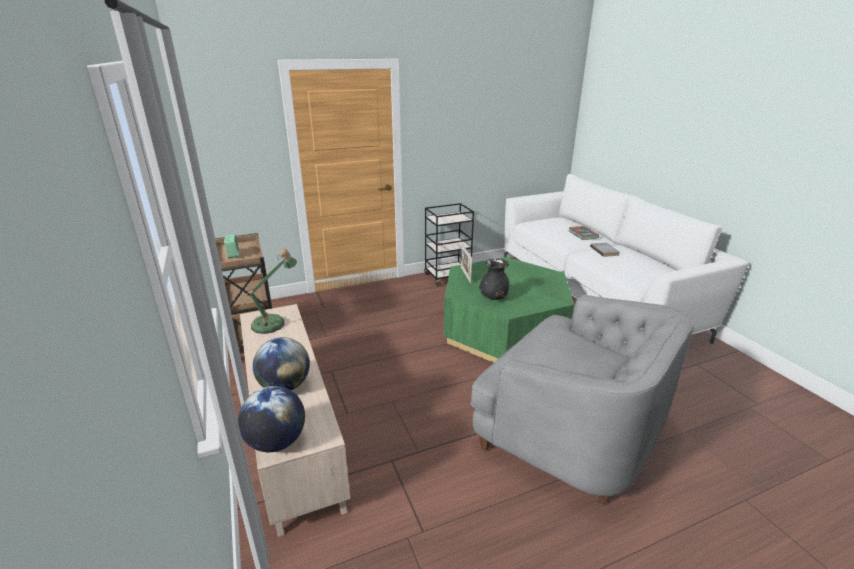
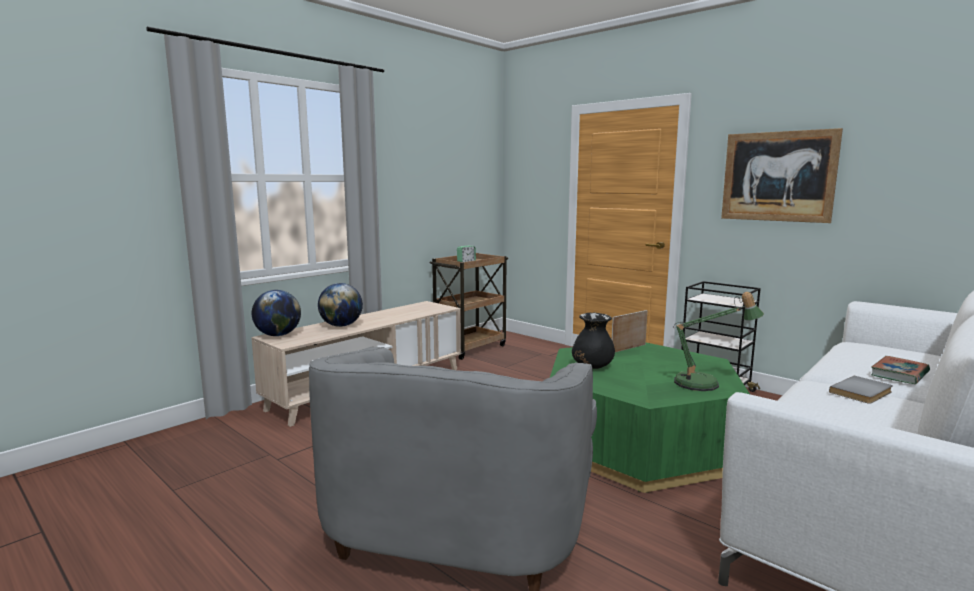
camera: 65 degrees right, 15 degrees down
(273, 322) = (423, 308): table lamp -> table lamp (704, 384)
(462, 126) = (778, 176): none -> picture

